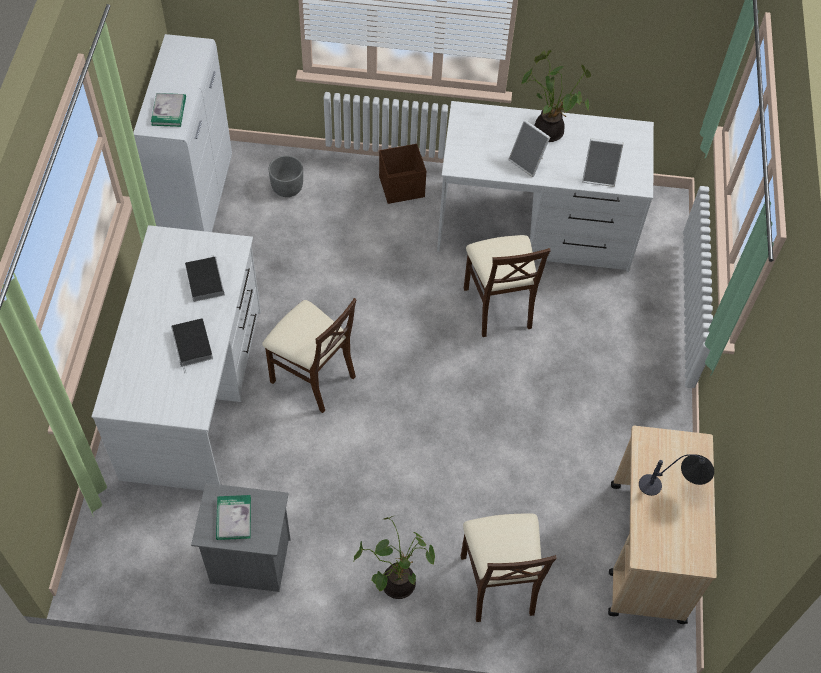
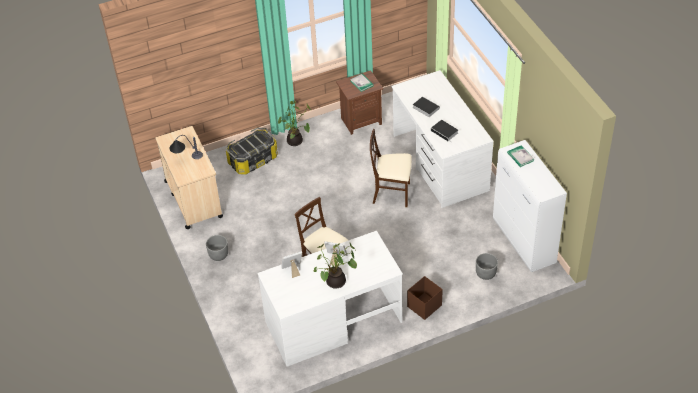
camera: 155 degrees right, 10 degrees down
(249, 562) = (360, 121): grey nightstand -> brown nightstand
(498, 583) = (253, 160): beige chair -> storage box
(649, 414) = (218, 254): none -> grey planter

